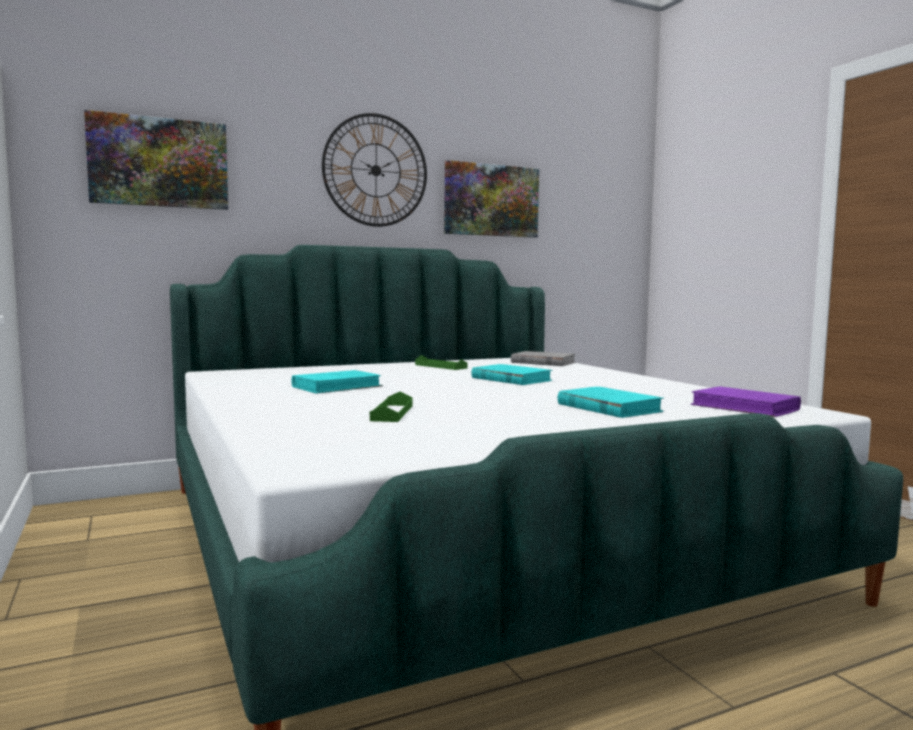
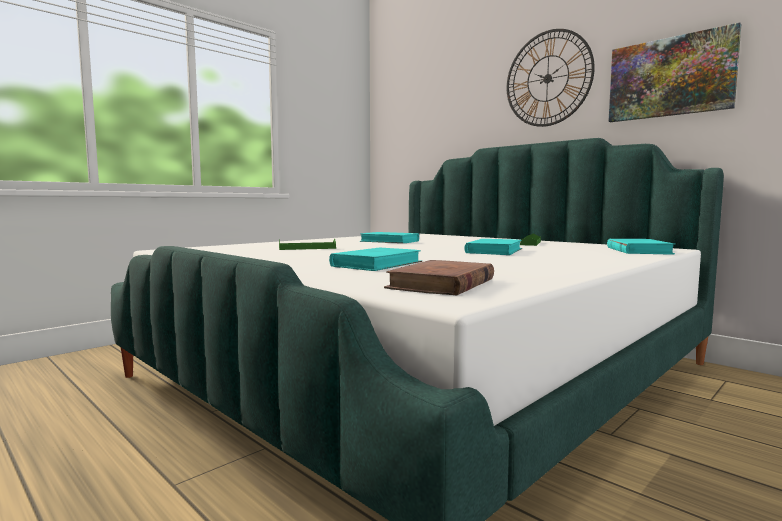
camera: 70 degrees right, 0 degrees up
(159, 163) = (420, 109): picture -> none
(542, 362) = (638, 251): grey book -> turquoise book
(745, 407) = (442, 284): purple book -> brown book

